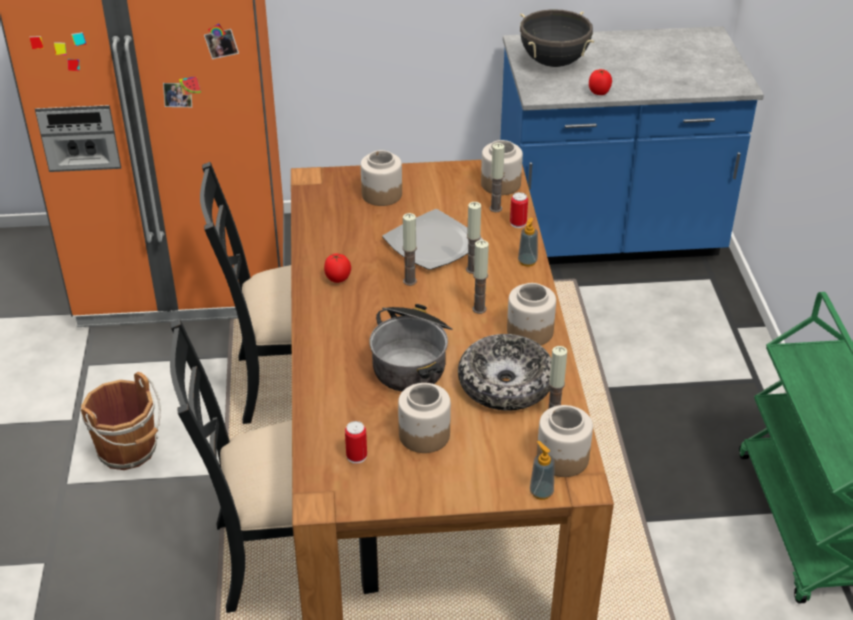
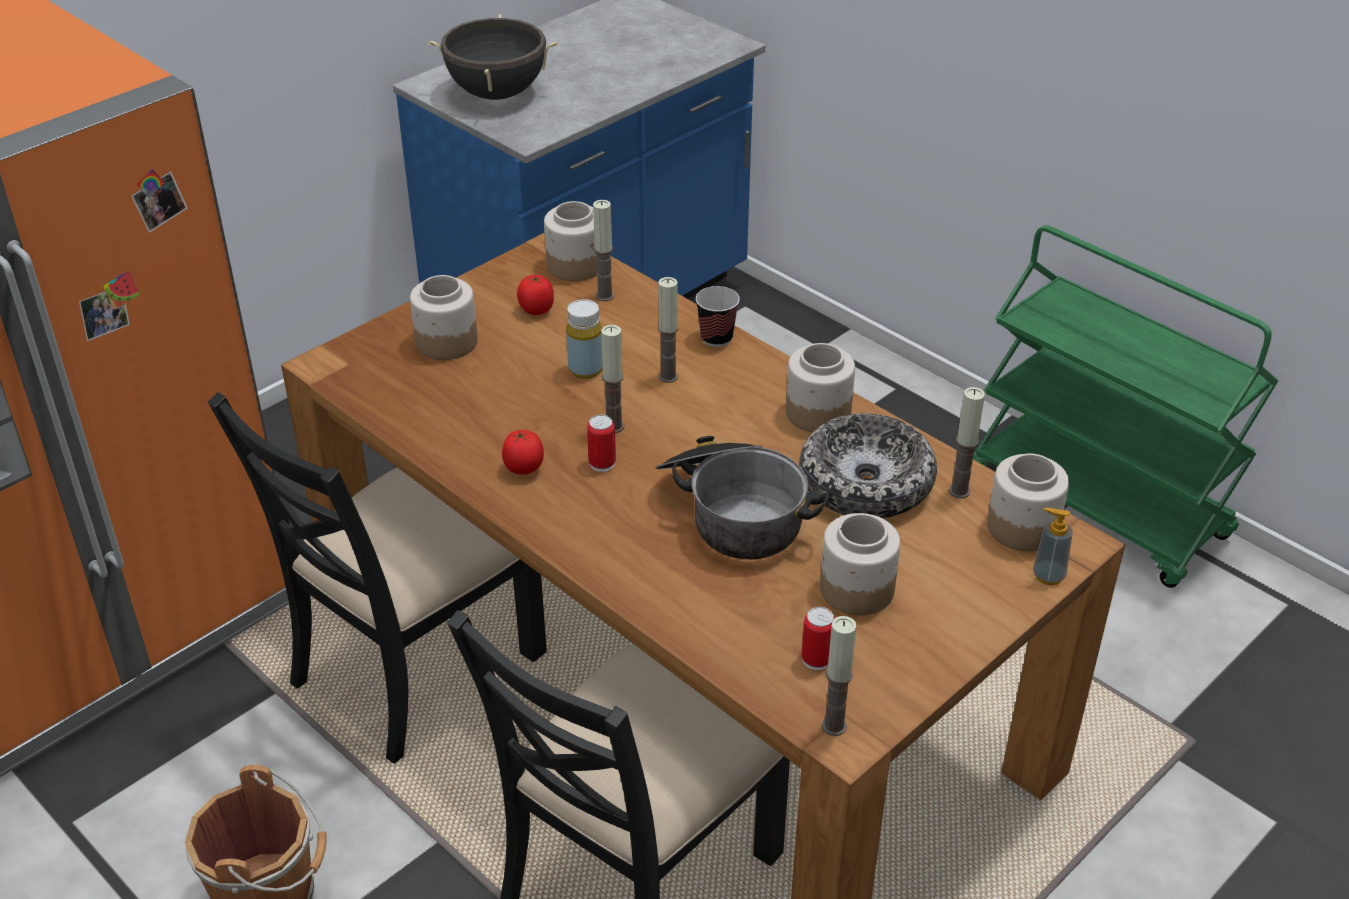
camera: 40 degrees left, 0 degrees up
(433, 244) = (585, 369): plate -> yellow bottle
(479, 309) = (733, 417): candle -> candle (834, 726)
(518, 223) = (651, 300): can -> can (602, 463)
(527, 261) = (716, 338): soap dispenser -> cup
(599, 92) = (594, 108): tomato -> tomato (537, 310)

